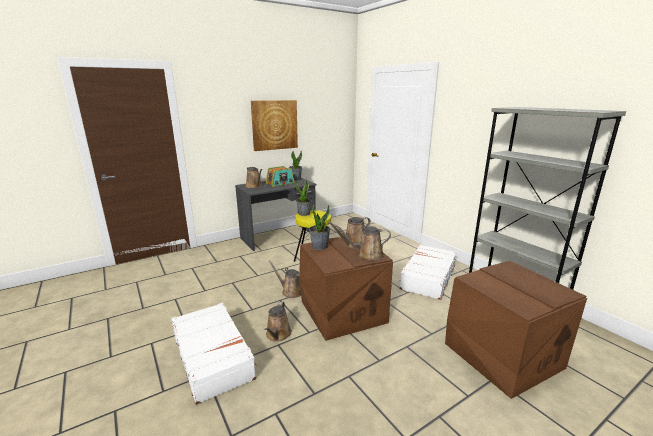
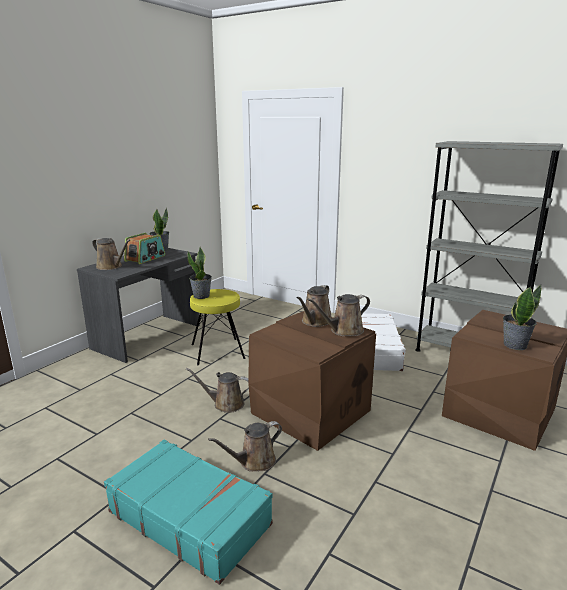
camera: 25 degrees left, 0 degrees up
(213, 357) = (190, 517): white suitcase -> turquoise suitcase
(274, 125) = (122, 174): picture -> none
(278, 335) = (254, 462): brown watering can -> brown watering can turned 75 degrees clockwise
(319, 246) = (277, 332): potted plant -> potted plant (514, 345)

